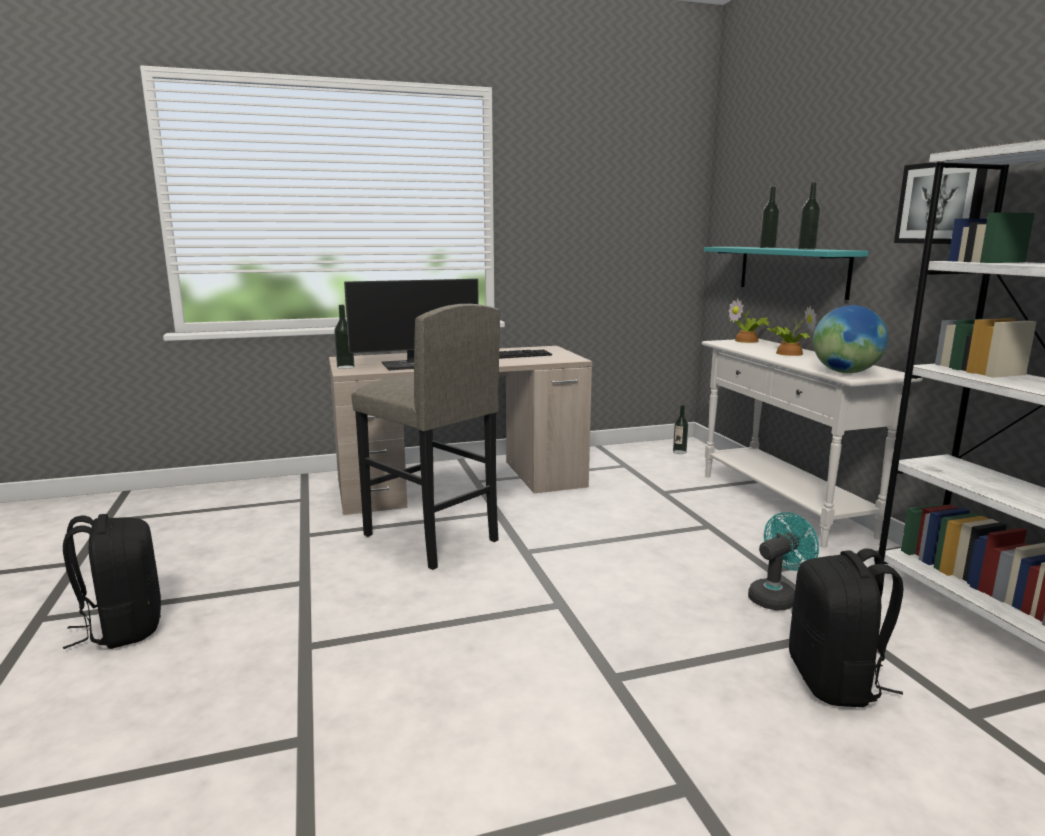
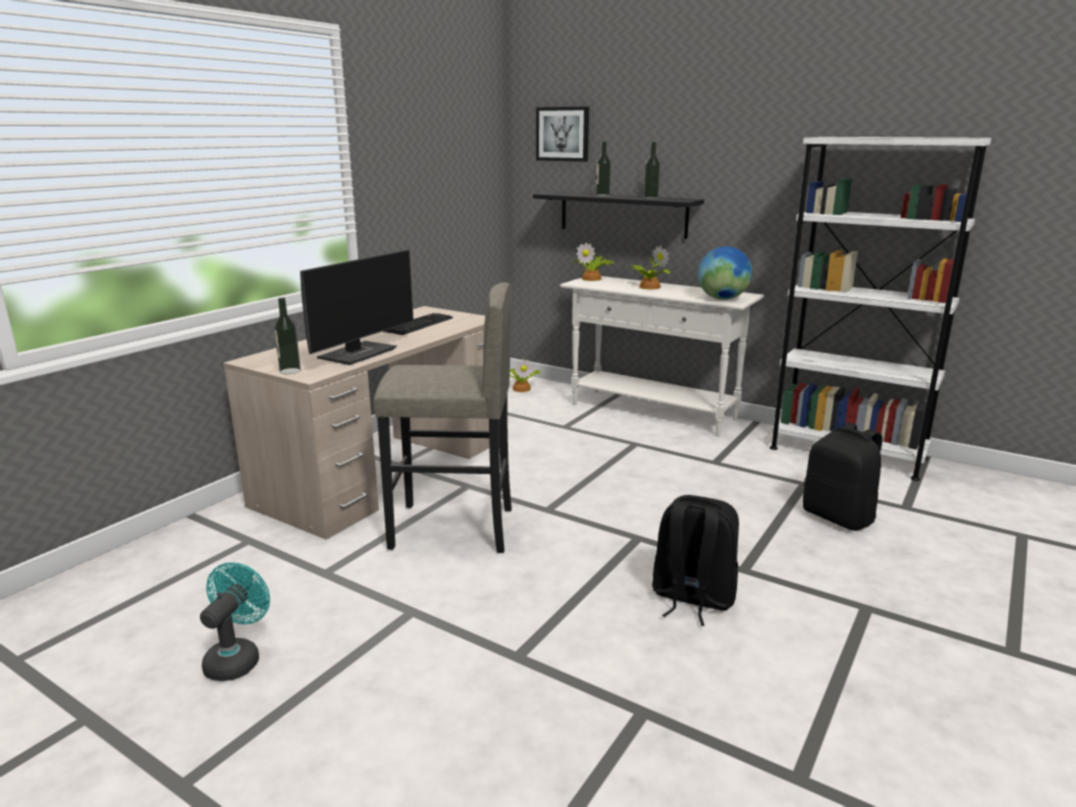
camera: 40 degrees left, 5 degrees up
(123, 628) = (311, 736): black backpack -> black backpack (692, 598)
(679, 452) = (522, 388): bottle -> potted plant
(776, 597) = (743, 479): turquoise fan -> turquoise fan (237, 658)
(791, 270) = (622, 214): turquoise shelf -> black shelf
(941, 203) = (768, 165): picture -> picture (563, 134)

